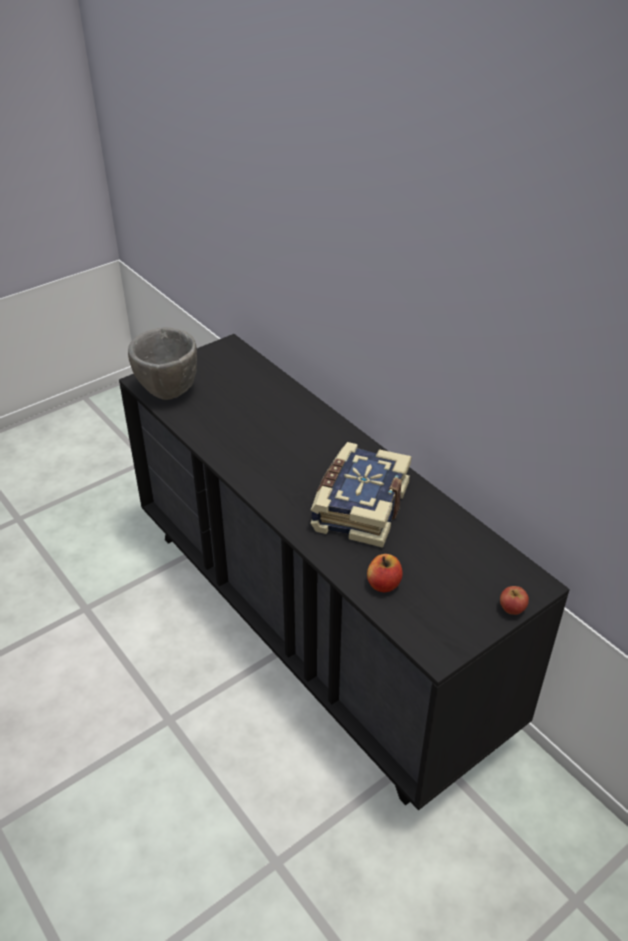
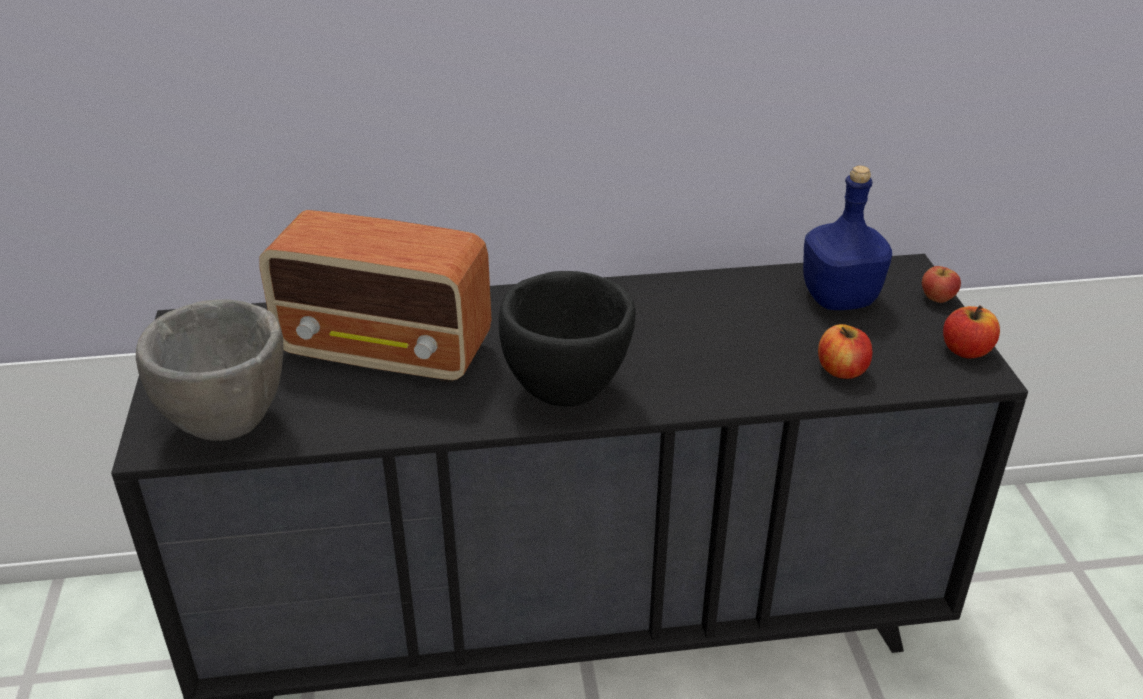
camera: 60 degrees left, 5 degrees down
(259, 411) = (387, 350): none -> radio
(273, 483) = (567, 392): none -> black bowl
(358, 507) = (681, 338): book -> none
(458, 639) = (966, 350): none -> apple
(464, 560) = (837, 298): none -> blue bottle

